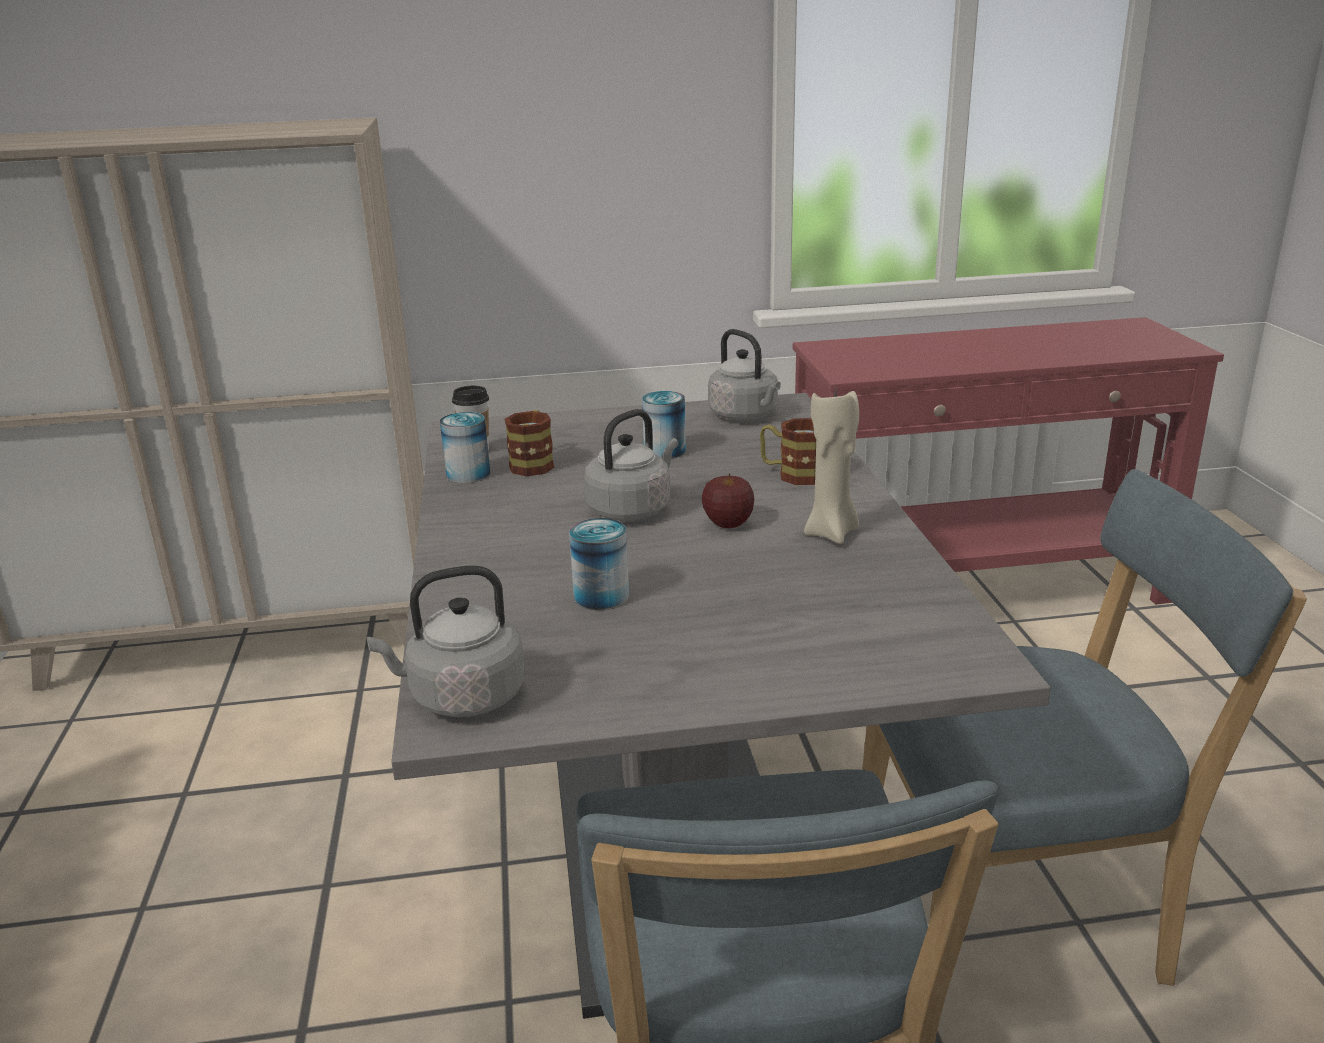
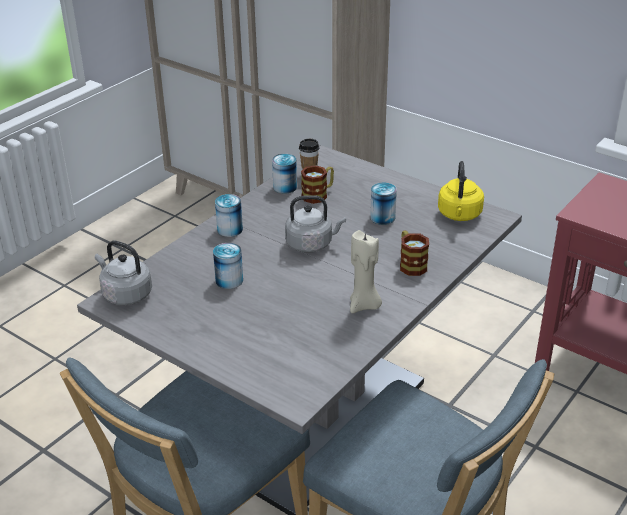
camera: 45 degrees right, 10 degrees up
(479, 546) = (230, 229): none -> can
(728, 524) = (333, 274): apple -> none
(746, 416) = (459, 215): grey kettle -> yellow kettle

